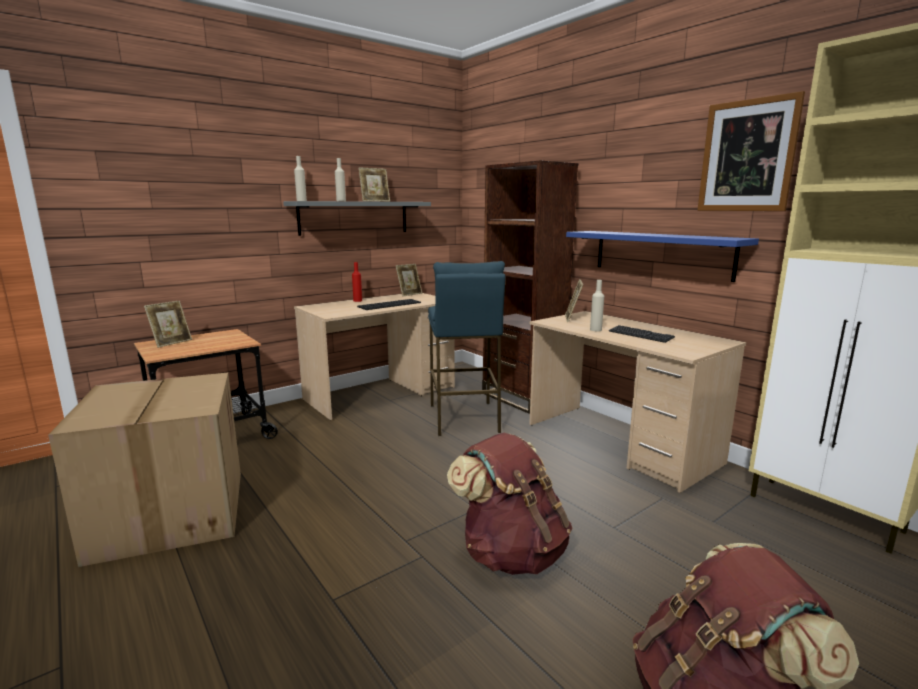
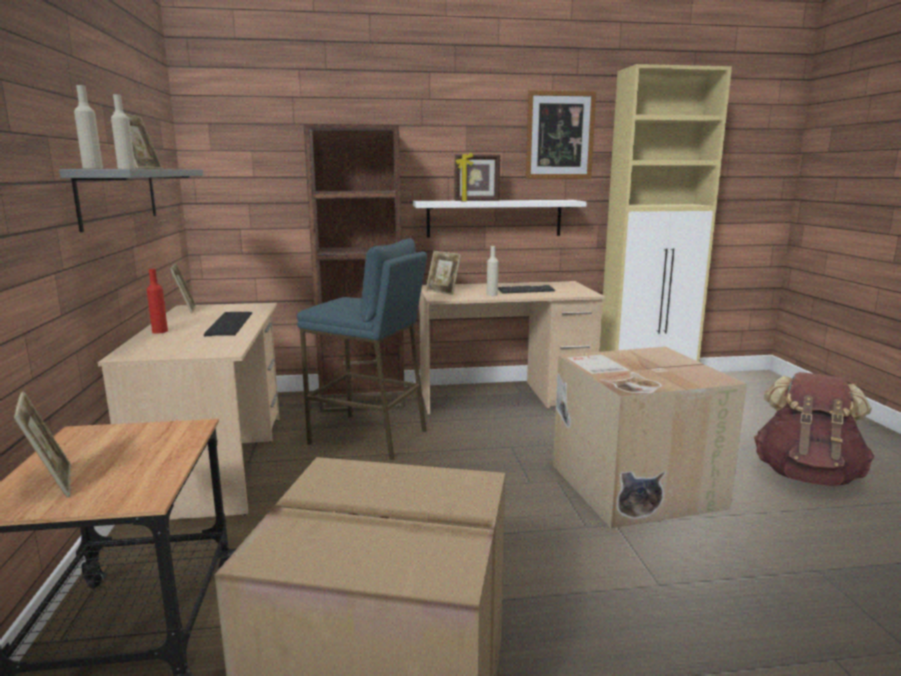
camera: 60 degrees left, 0 degrees up
(511, 552) = (632, 485): brown backpack -> cardboard box
(623, 233) = (476, 201): none -> picture frame
(661, 254) = (494, 218): blue shelf -> white shelf

